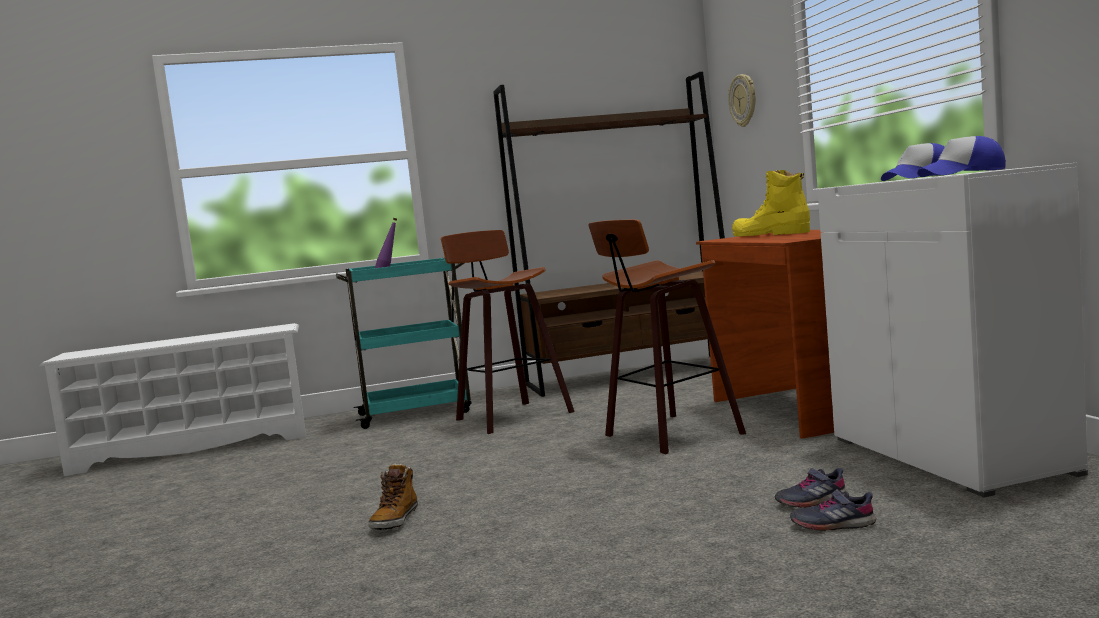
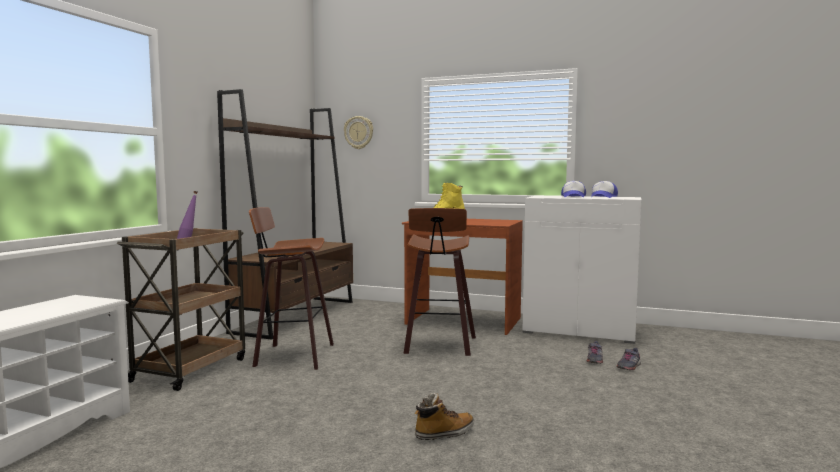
camera: 55 degrees left, 0 degrees up
(395, 520) = (444, 433): boot -> boot turned 75 degrees counterclockwise
(417, 413) = (191, 369): turquoise cart -> brown cart

